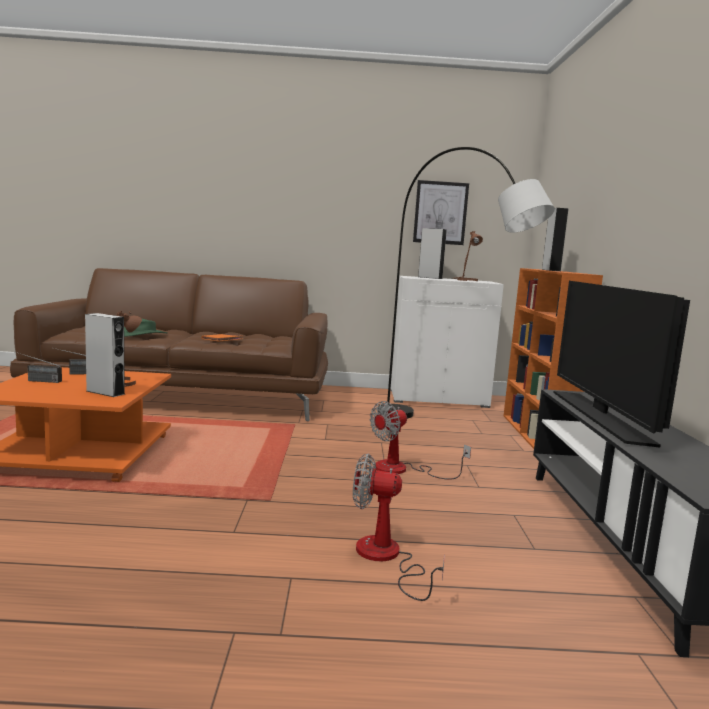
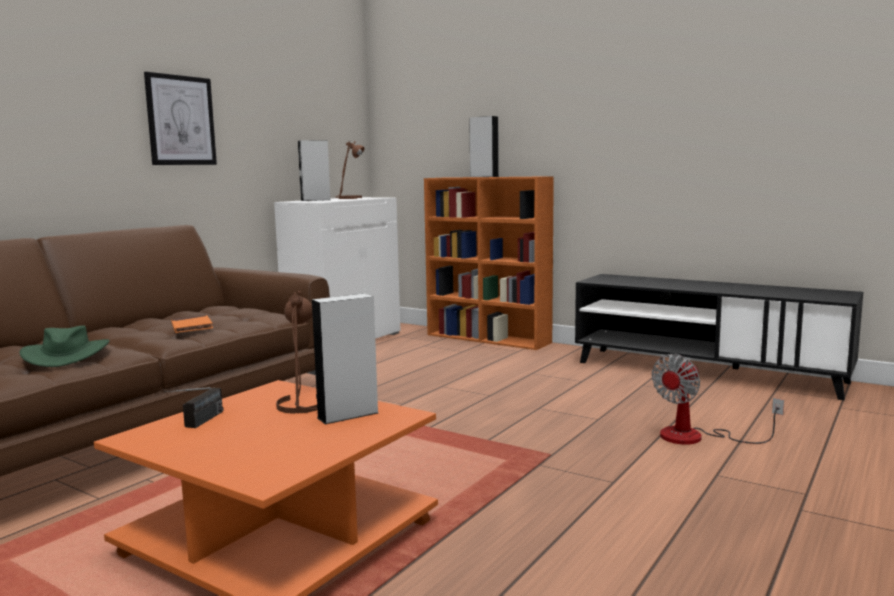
camera: 55 degrees left, 0 degrees up
(36, 380) = (210, 449): radio -> none
(402, 470) = (521, 394): fan -> none
(440, 213) = (298, 120): picture -> picture (181, 120)
(448, 432) = (444, 360): grey floor lamp -> none
(600, 417) = (667, 285): television -> none

